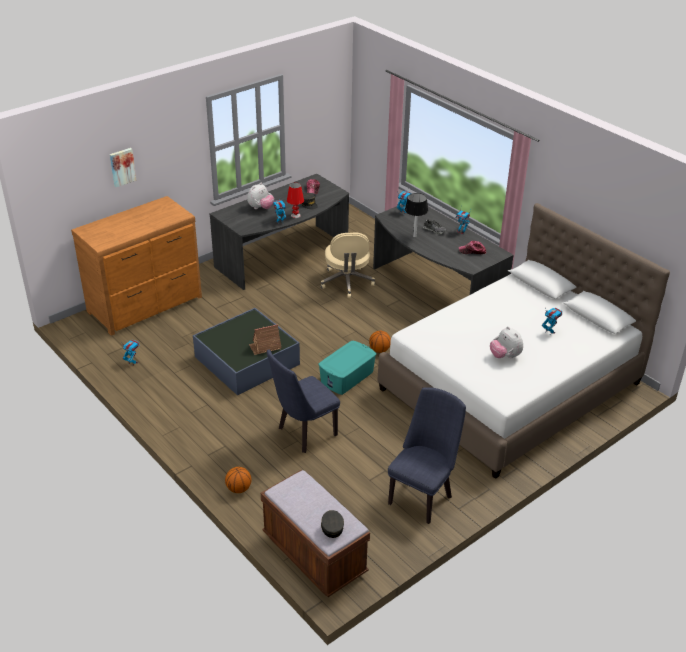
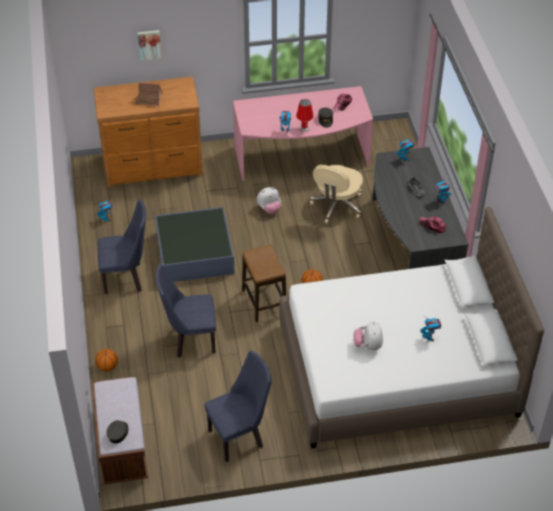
camera: 30 degrees right, 10 degrees up
(195, 404) = (127, 278): none -> blue chair
(260, 208) = (280, 110): plush toy -> plush toy (269, 209)
(265, 346) = (203, 249): toy house -> toy house (149, 100)
(284, 257) = (302, 158): grey desk -> pink desk
(347, 377) = (264, 302): turquoise storage box -> stool
(414, 236) = (392, 190): table lamp -> none

